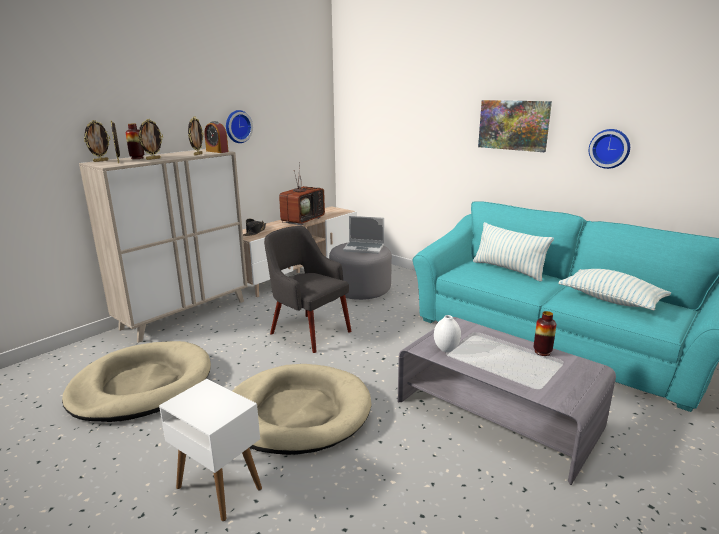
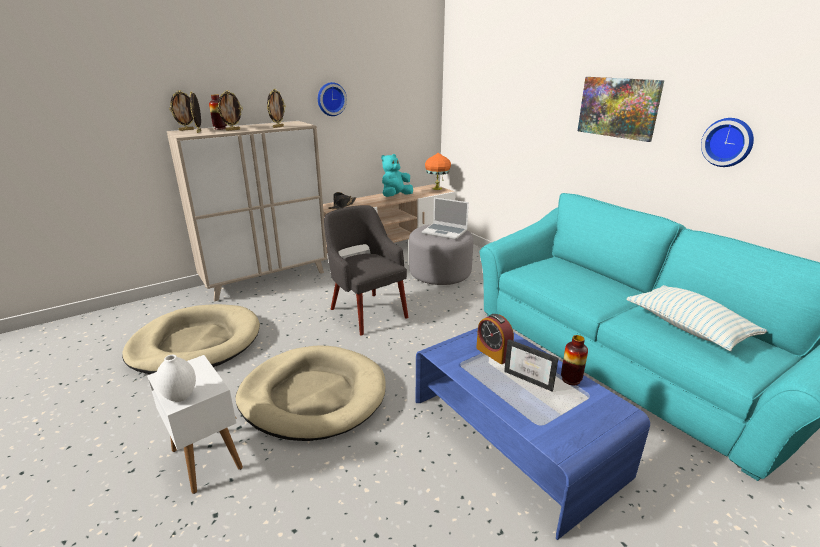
camera: 15 degrees right, 5 degrees up
(217, 151) = (300, 124): alarm clock -> alarm clock (493, 353)
(302, 220) = (395, 196): television -> turquoise plush toy
(338, 210) = (437, 189): none -> orange table lamp
(446, 349) = (463, 358): white vase -> white vase (180, 396)
(497, 414) = (514, 436): grey coffee table -> blue coffee table
(508, 270) = (584, 274): pillow -> none
(510, 356) = (531, 378): none -> picture frame

